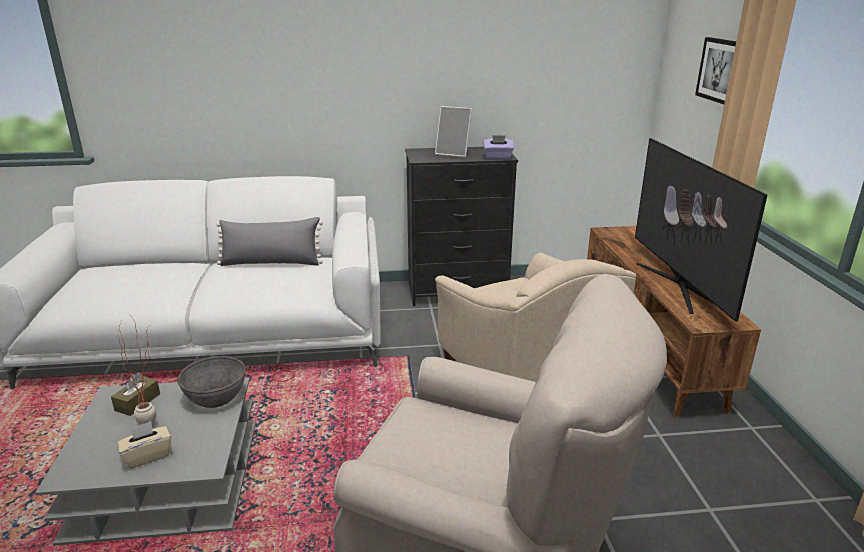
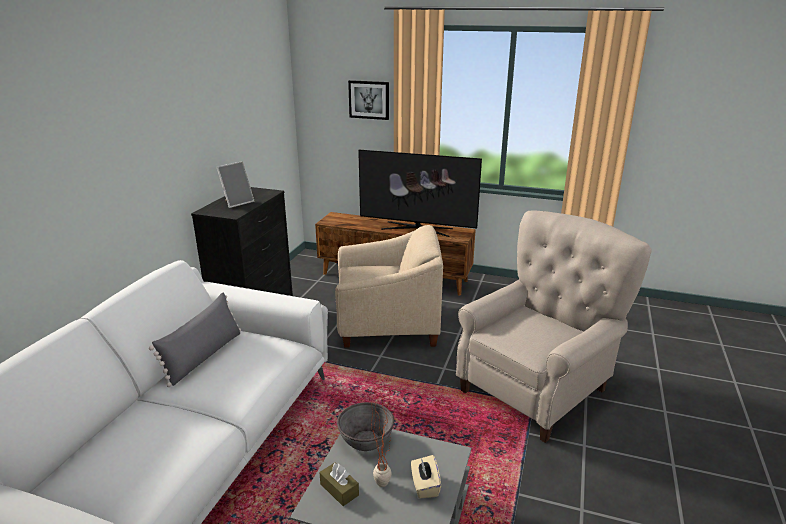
camera: 65 degrees left, 0 degrees up
(497, 157) = (269, 193): purple tissue box -> none

